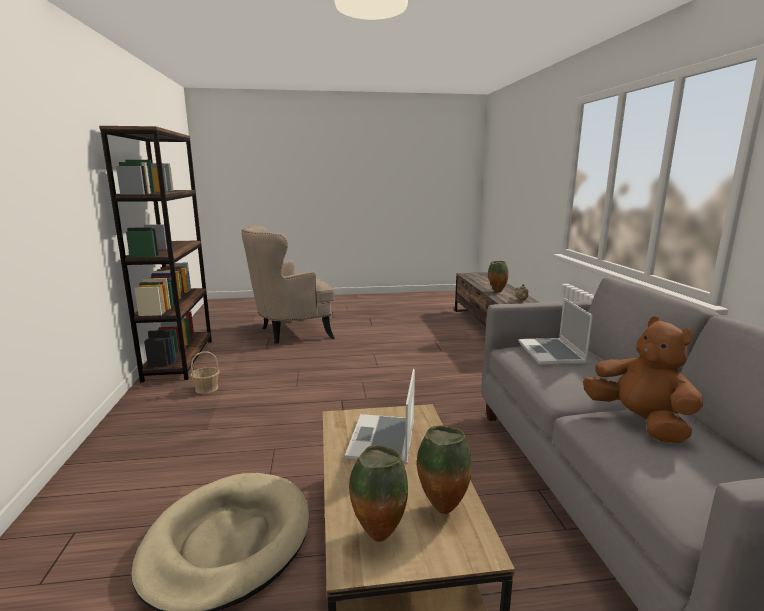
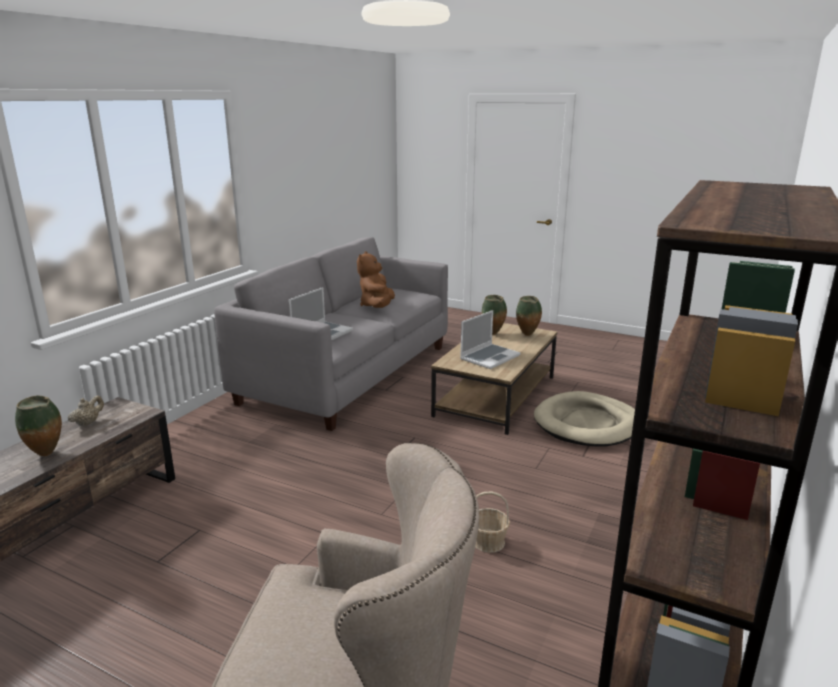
camera: 145 degrees left, 5 degrees up
(206, 388) = (598, 590): basket -> basket (488, 542)

